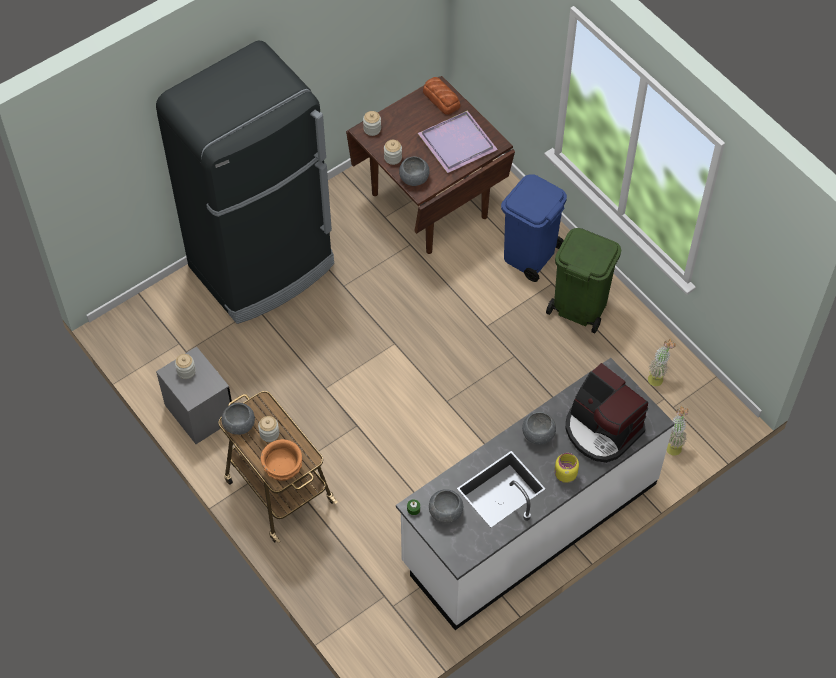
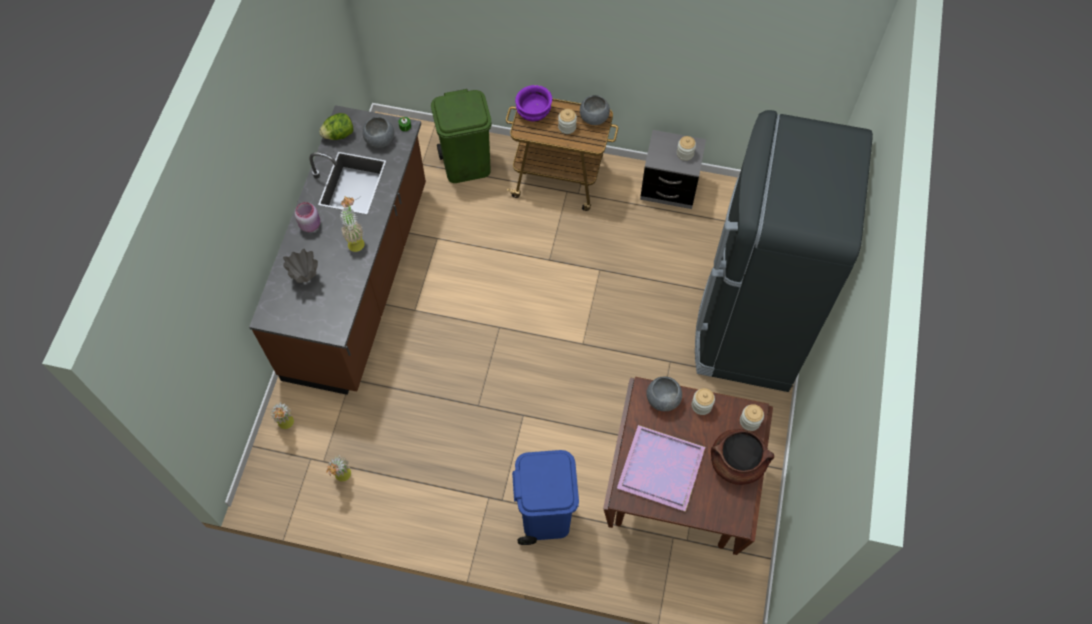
camera: 140 degrees right, 5 degrees up
(283, 467) = (533, 112): orange bowl -> purple bowl
(406, 114) = (737, 463): none -> brown cooking pot
(441, 98) = (723, 508): bread -> none
(477, 543) = (339, 134): none -> lettuce
(529, 523) = (359, 281): white counter -> brown counter
(538, 434) = (356, 240): grey bowl -> potted plant
(564, 475) = (310, 224): yellow jar -> pink jar
(579, 306) = (460, 494): green trash can -> green trash can (467, 165)
(601, 430) = (306, 279): coffee machine -> grey vase

